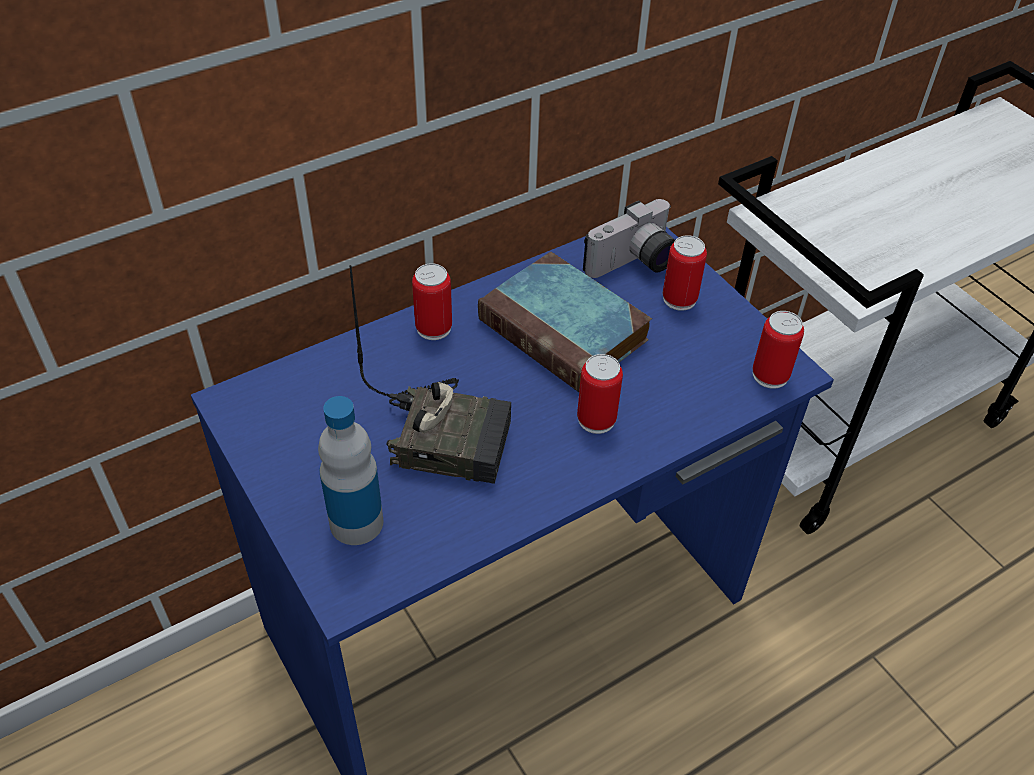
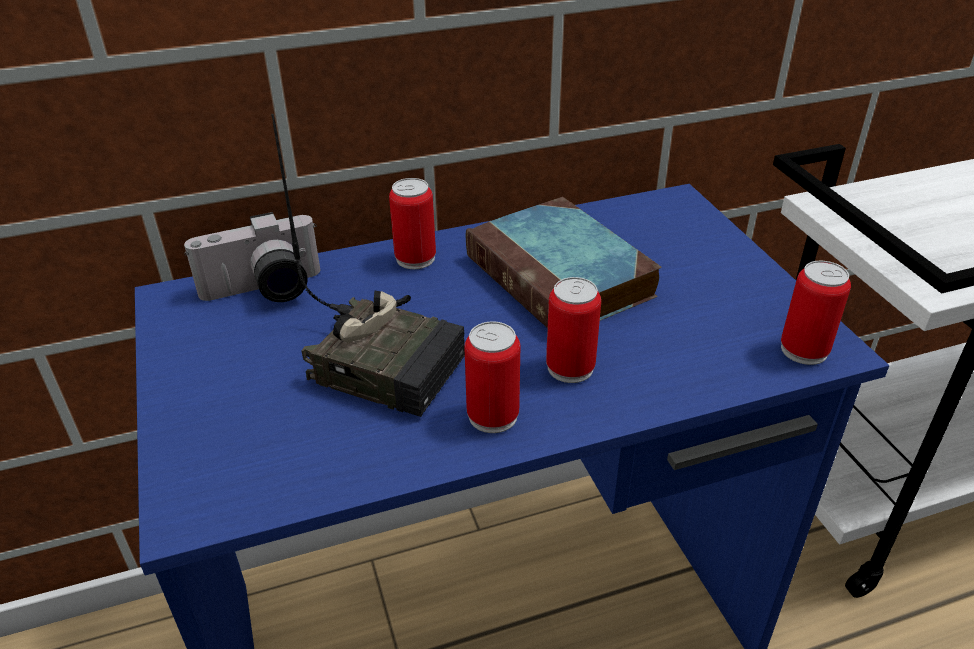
camera: 15 degrees right, 10 degrees down
(356, 522) = (241, 434): bottle -> none
(634, 264) = (660, 226): camera -> camera (264, 292)
(679, 299) = (705, 262): can -> can (493, 415)

